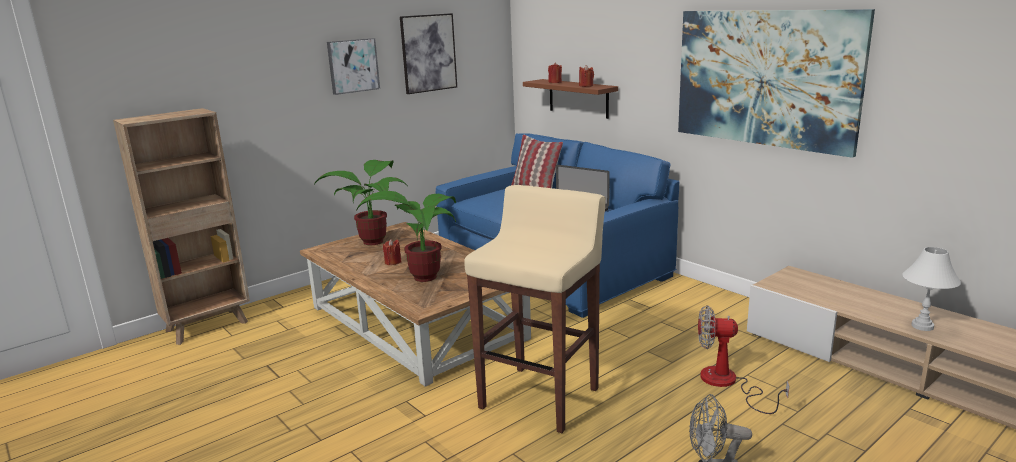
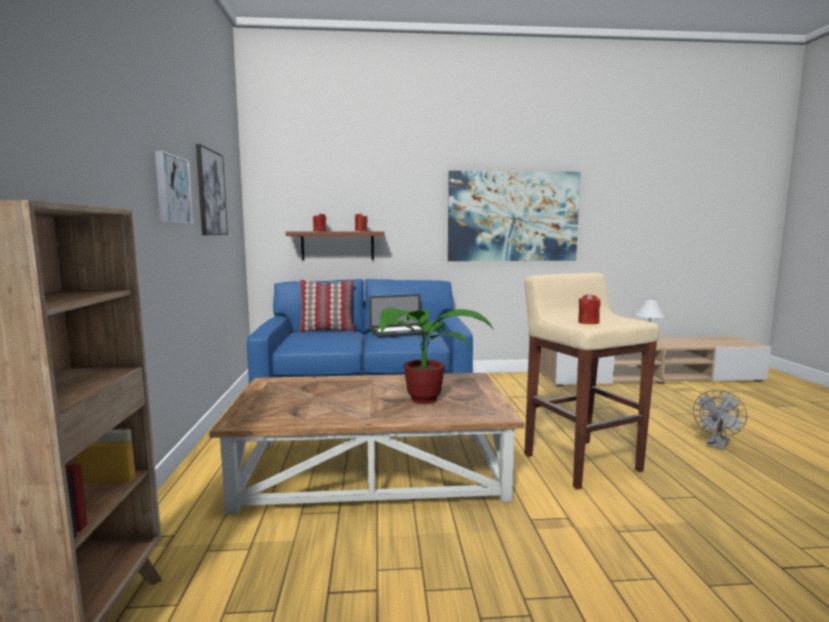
camera: 55 degrees left, 10 degrees down
(374, 240) = (276, 396): potted plant -> none
(393, 262) = (358, 402): red candle -> red candle (588, 322)
(728, 383) = (612, 409): fan -> none

